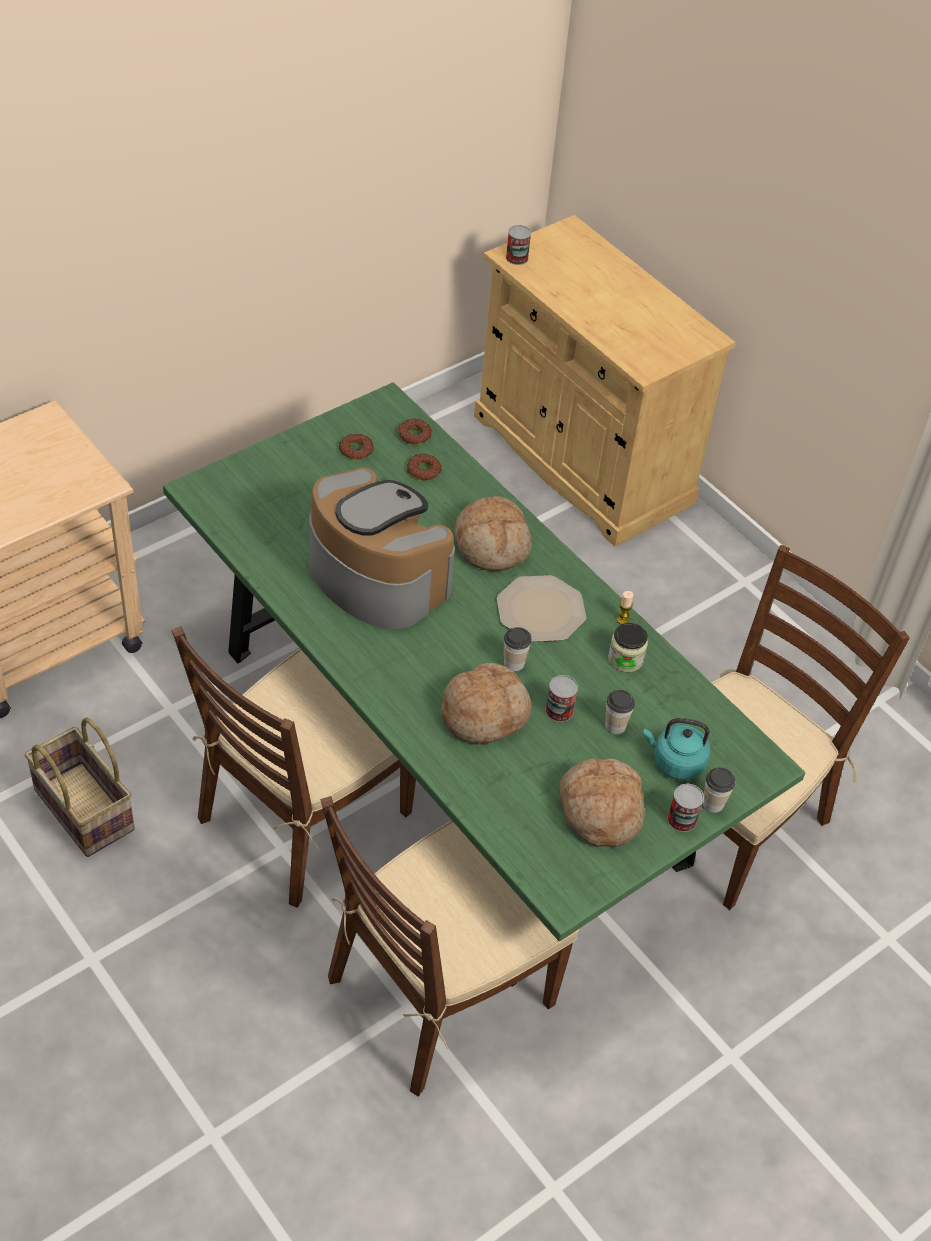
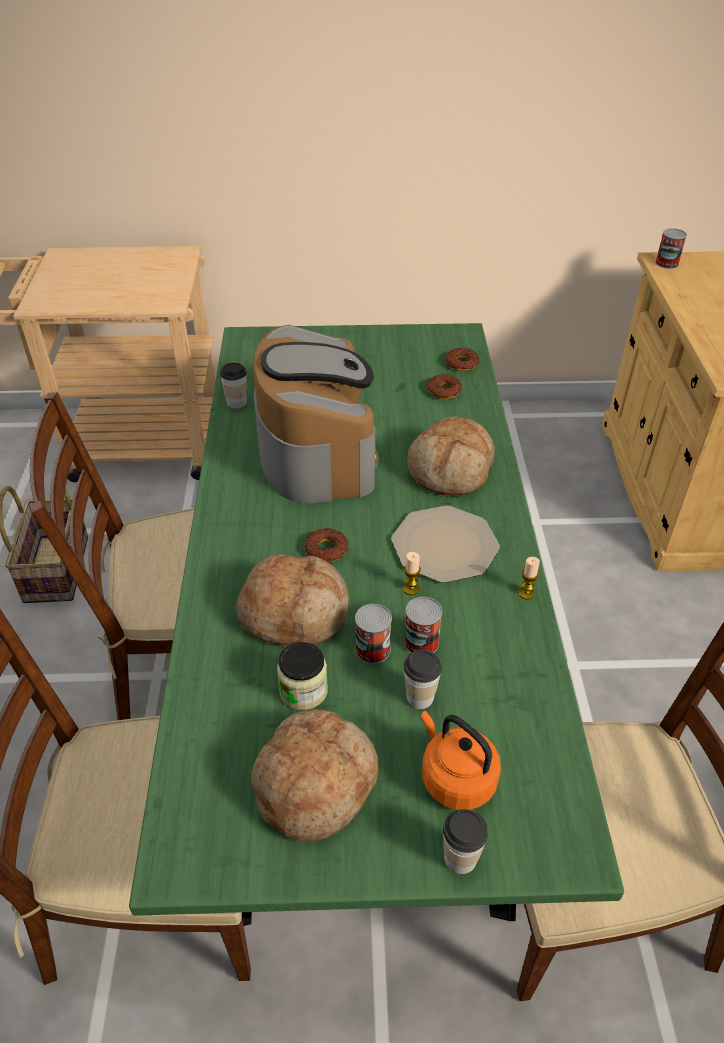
camera: 40 degrees right, 5 degrees down
(356, 450) = (399, 356): donut -> donut (326, 549)
(514, 663) = (370, 580): cup -> cup (237, 402)
(546, 655) = (411, 589): none -> candle
(625, 659) = (494, 633): jar -> jar (303, 690)
(675, 762) = (455, 778): turquoise kettle -> orange kettle
(682, 819) = (402, 854): can -> can (421, 642)

